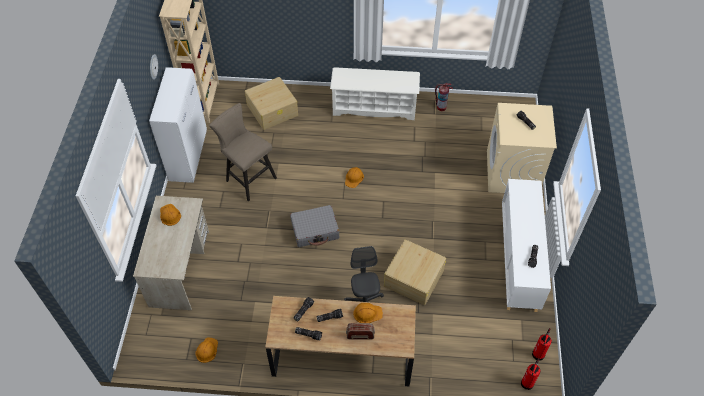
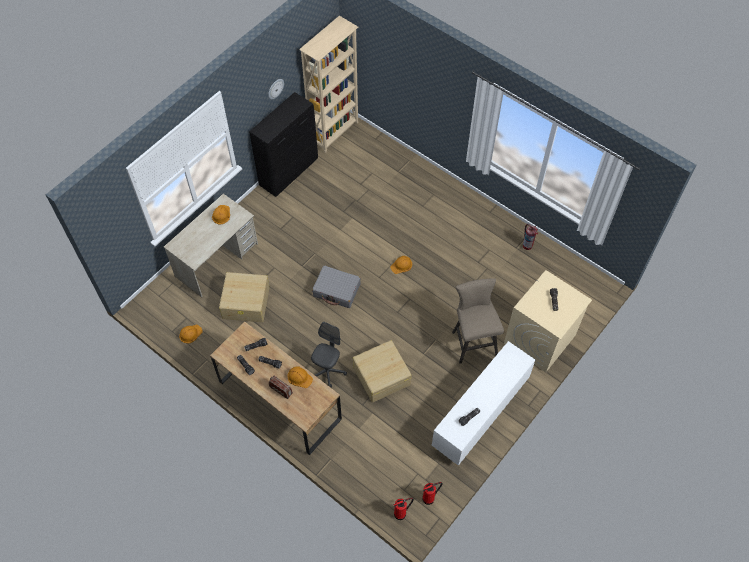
camera: 35 degrees right, 5 degrees up
(188, 155) = (289, 172): white cabinet -> black cabinet
(248, 178) = (319, 217): beige stool -> beige stool (473, 341)
(272, 110) = (383, 169): beige storage box -> beige storage box (246, 302)
(374, 107) = (469, 213): white shoe rack -> none

